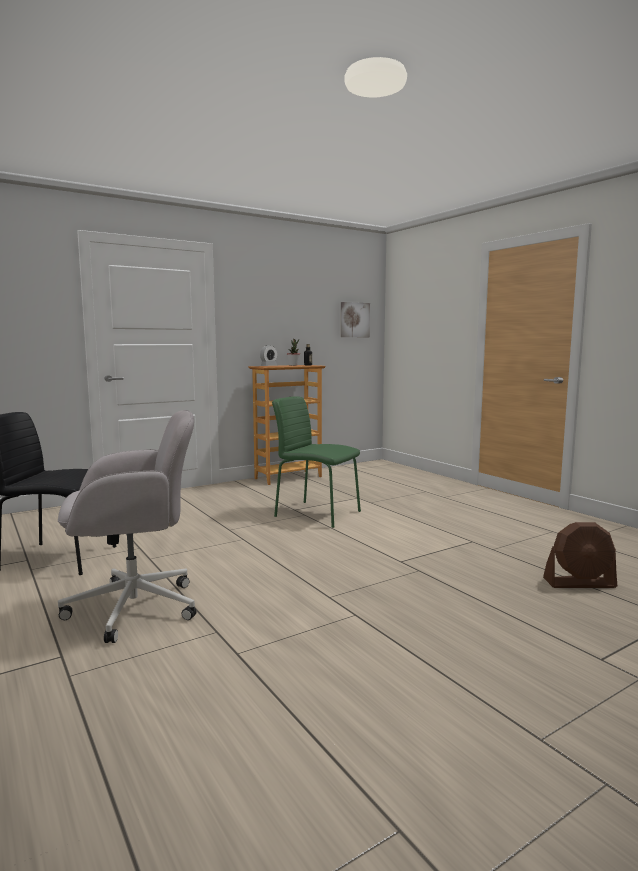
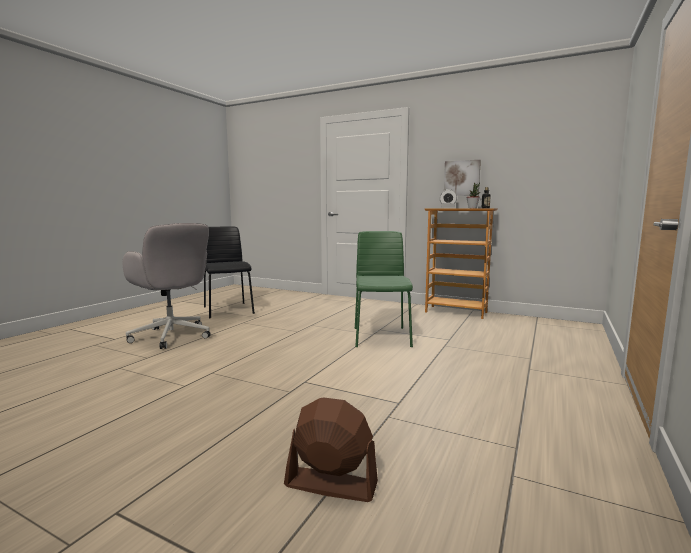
camera: 60 degrees right, 0 degrees up
(354, 320) = (567, 159): picture -> picture (462, 178)
(579, 583) = (330, 484): brown fan -> brown fan turned 135 degrees clockwise

